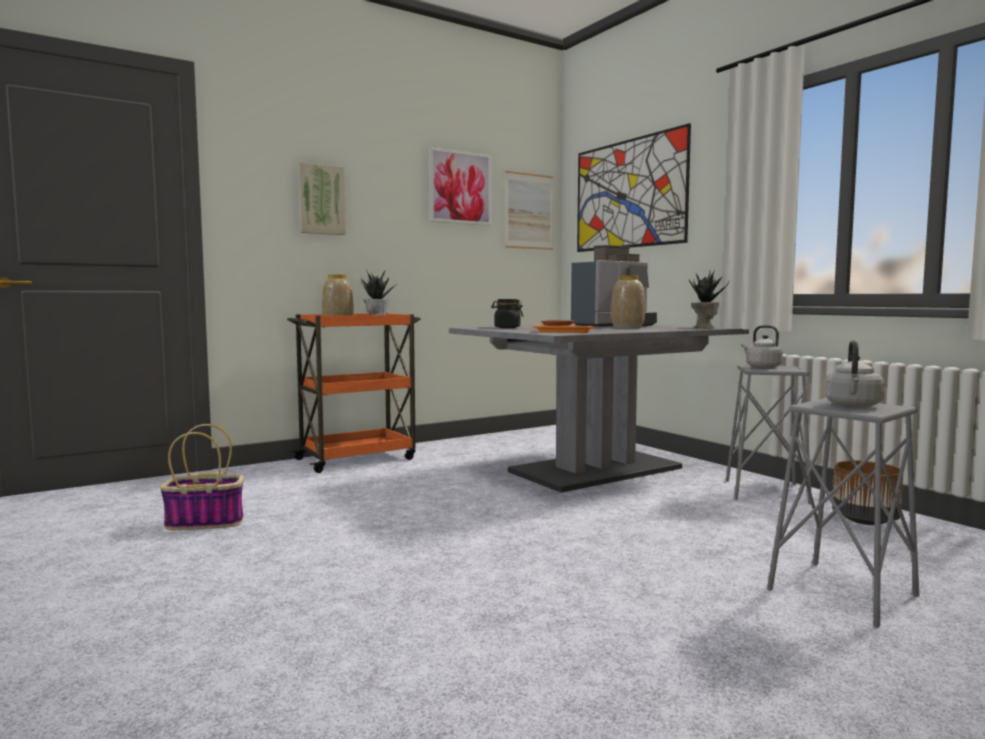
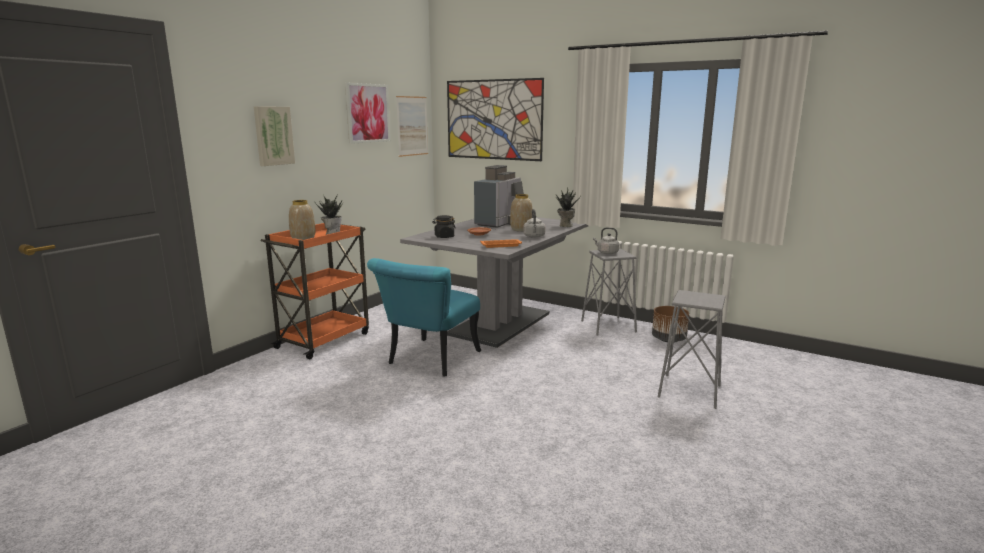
camera: 25 degrees left, 10 degrees up
(206, 522) = (282, 422): basket -> none
(451, 493) = (429, 361): none -> turquoise chair
(853, 406) = (699, 298): grey kettle -> grey kettle (534, 236)

